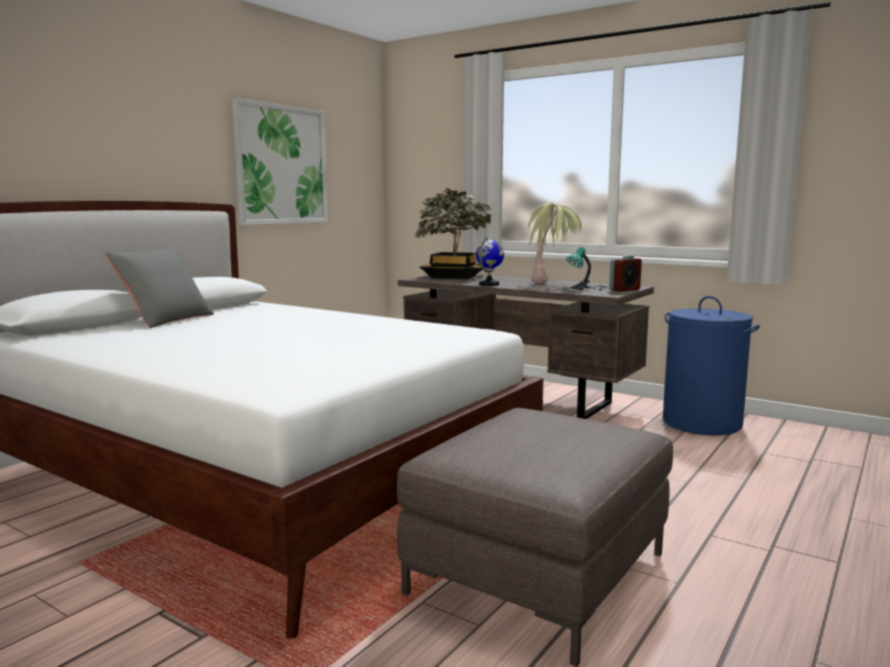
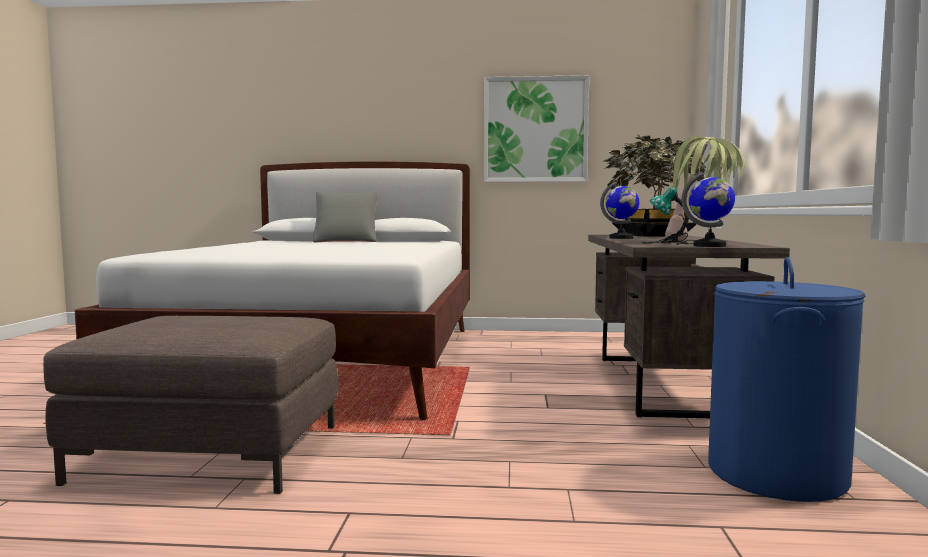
camera: 60 degrees right, 5 degrees down
(624, 290) = (709, 246): alarm clock -> globe

